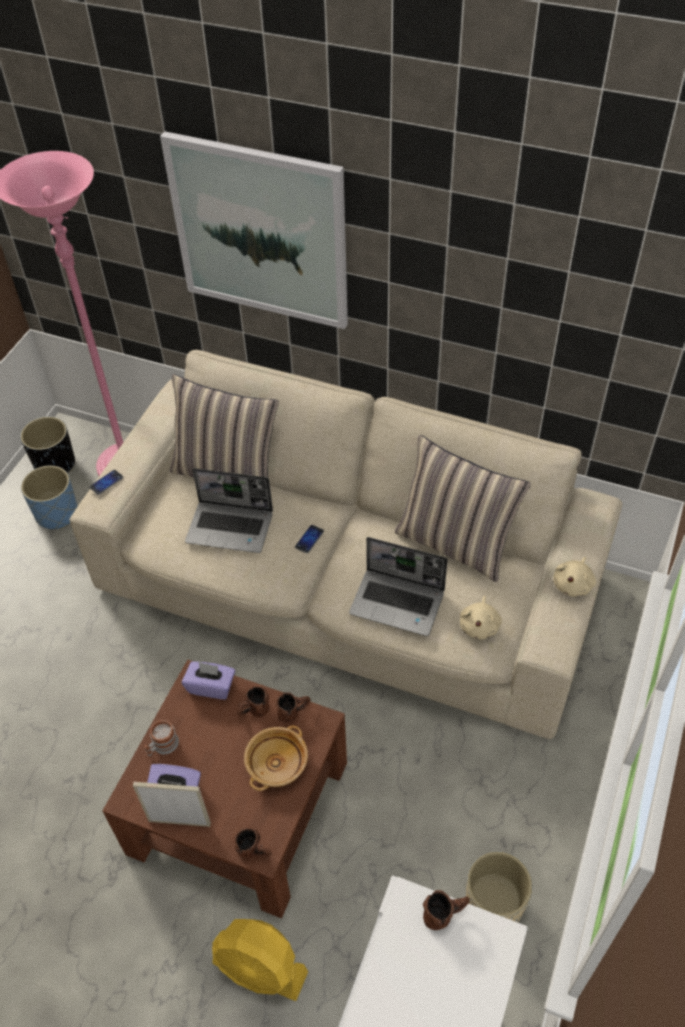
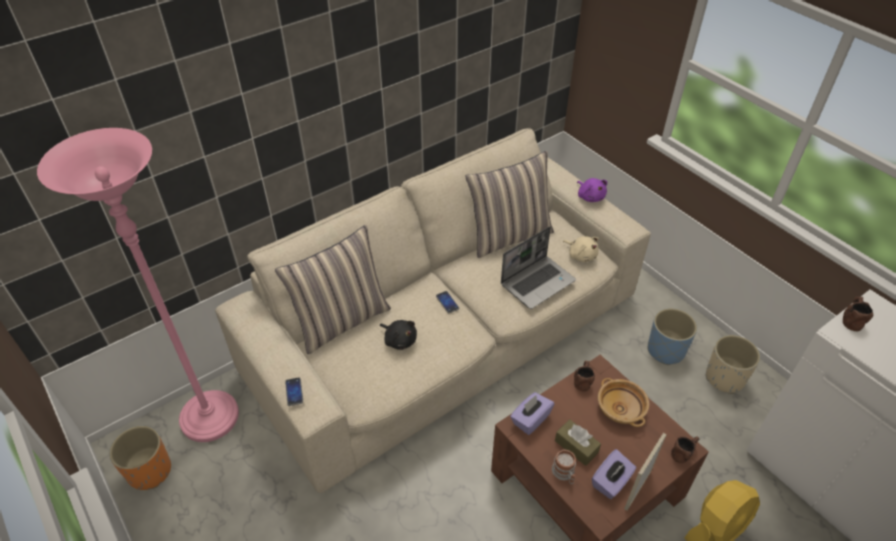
camera: 60 degrees left, 5 degrees down
(55, 464) = (149, 471): black planter -> orange planter
(56, 514) = (209, 493): blue planter -> blue planter (665, 351)
(201, 742) = (576, 446): none -> brown tissue box
(231, 527) = (399, 340): laptop -> black plush toy
(253, 711) = (568, 403): brown mug -> none
(260, 232) = (279, 106): picture -> none
(573, 584) = (590, 196): beige plush toy -> purple plush toy

